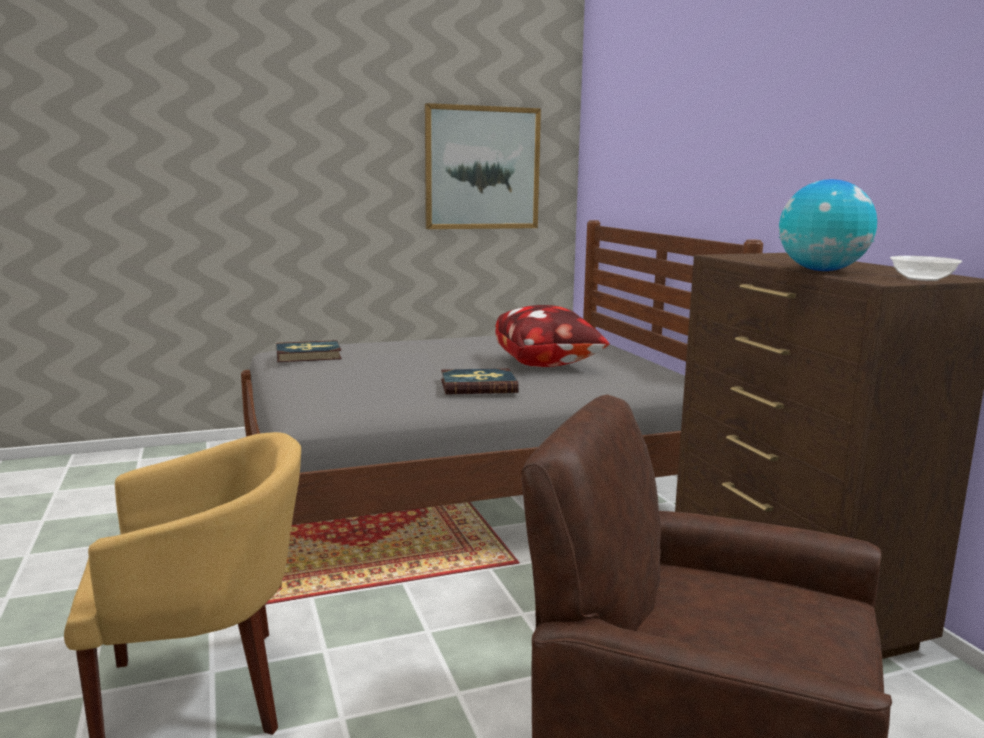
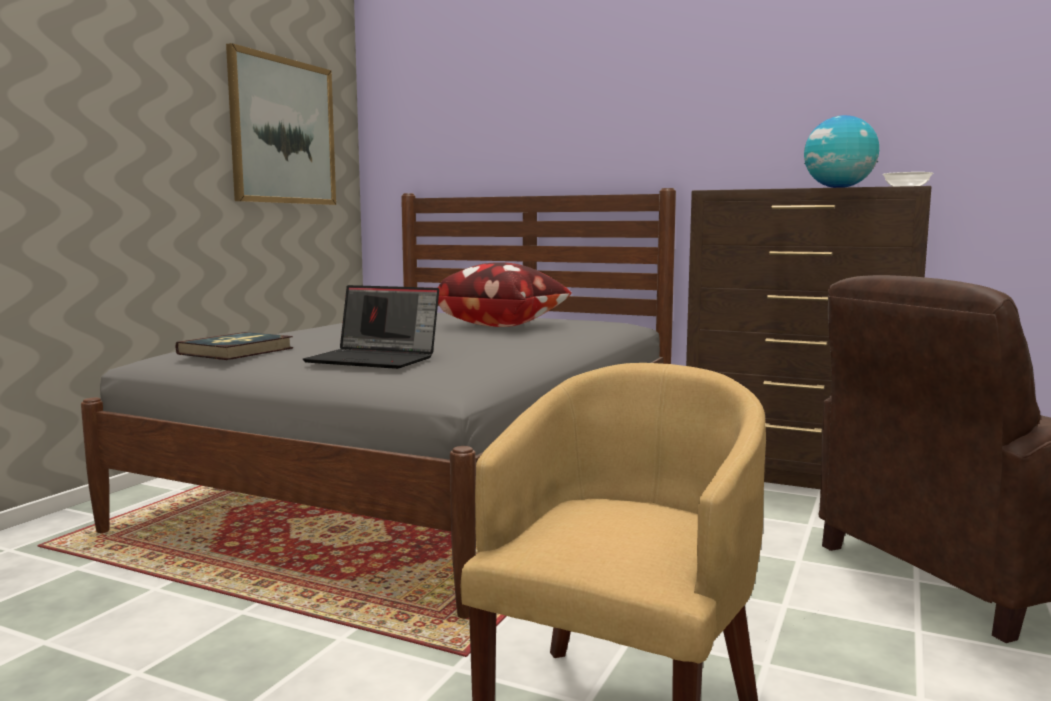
camera: 45 degrees left, 5 degrees down
(339, 381) = (375, 359): none -> laptop
(478, 386) = (515, 342): book -> none

